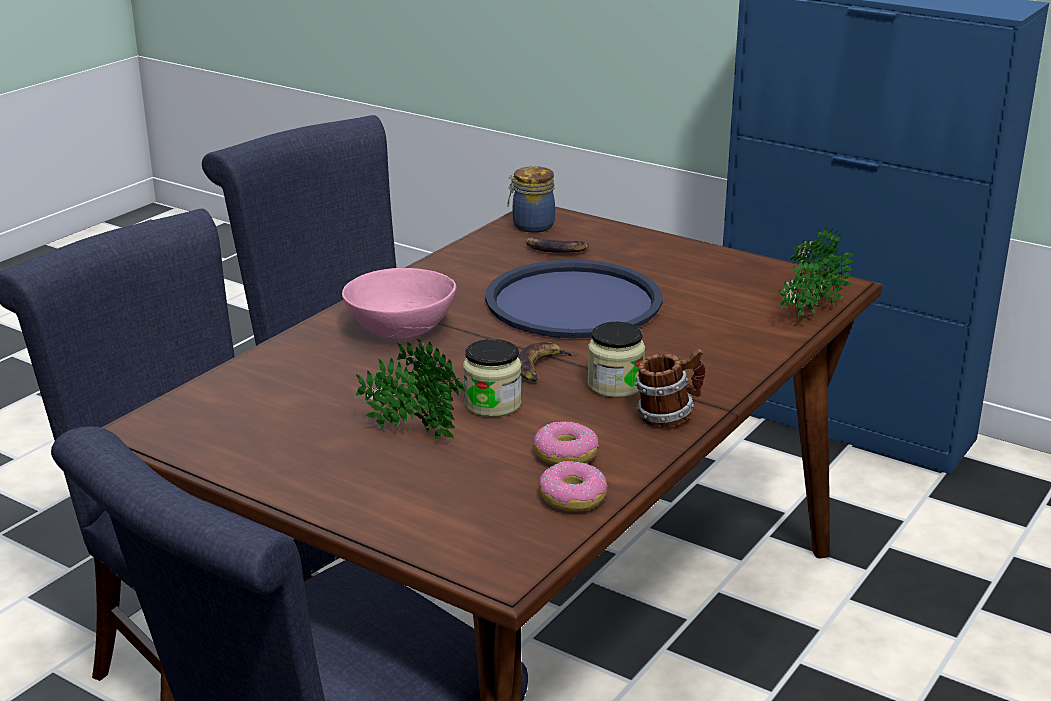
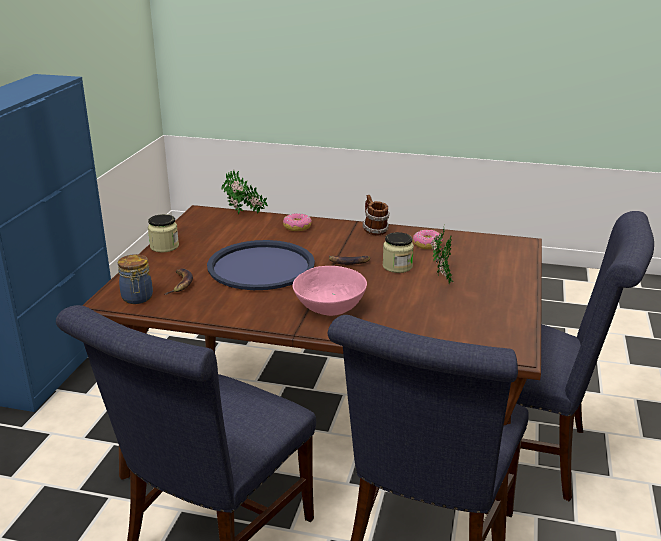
camera: 110 degrees left, 0 degrees up
(572, 497) = (458, 239): donut -> donut (297, 227)
(615, 385) = (354, 244): jar -> jar (164, 246)

